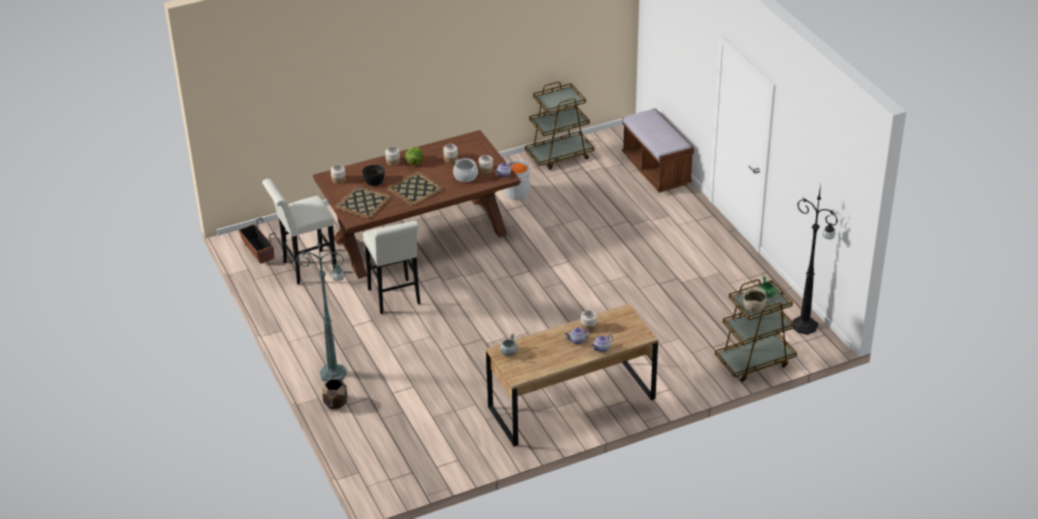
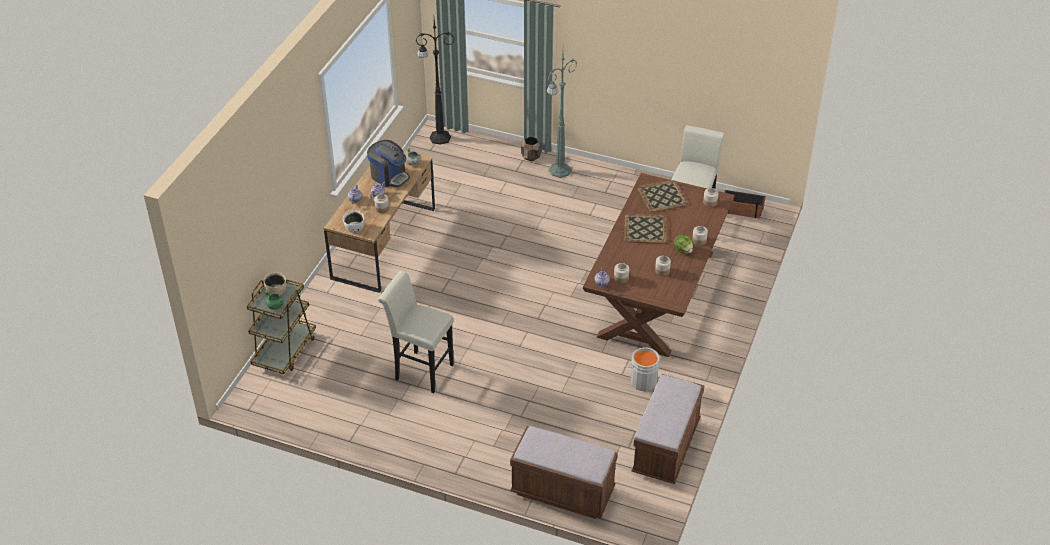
camera: 135 degrees right, 5 degrees up
(374, 181) = (684, 216): black bowl -> none
(395, 299) = (597, 237): white stool -> white stool (420, 370)
(466, 176) = (627, 263): cooking pot -> none
(546, 352) = (389, 176): none -> coffee machine
(559, 155) = (666, 448): brown cart -> brown bench
(632, 323) = (354, 228): none -> white bowl
(805, 326) = (270, 407): black floor lamp -> black floor lamp (439, 137)

